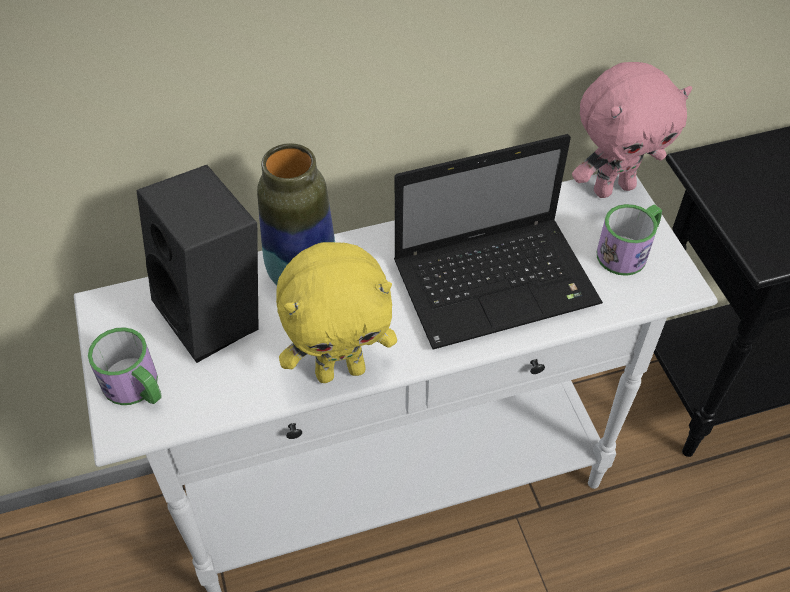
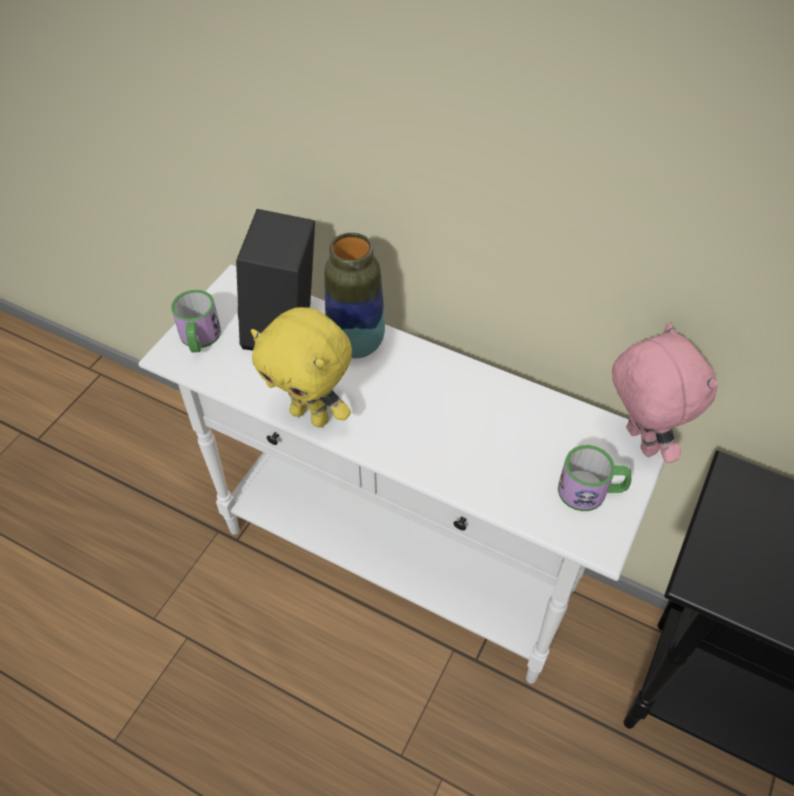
camera: 45 degrees right, 0 degrees up
(498, 282) = (471, 440): laptop -> none
(613, 187) = (638, 441): pink plush toy -> pink plush toy turned 135 degrees counterclockwise

